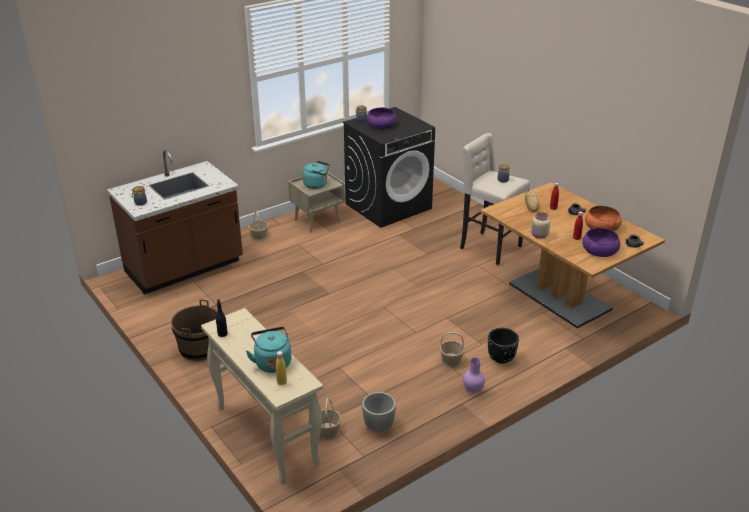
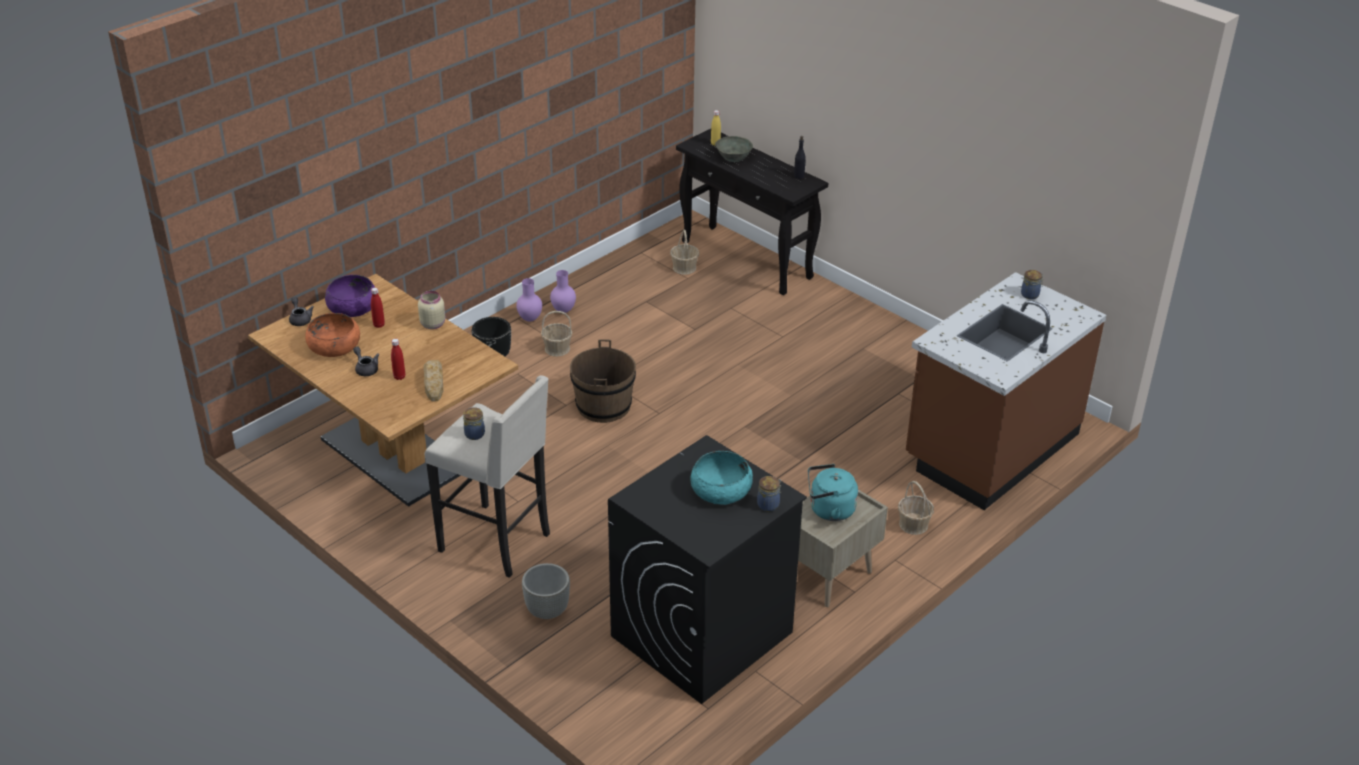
camera: 170 degrees right, 5 degrees up
(200, 348) = (877, 334): brown bucket -> brown bucket (603, 406)
(265, 434) = (747, 260): beige console table -> black console table
(272, 362) = (733, 158): turquoise kettle -> grey bowl
(379, 426) = (632, 277): grey planter -> grey planter (547, 611)
(381, 125) = (721, 490): purple bowl -> turquoise bowl
(444, 396) = (563, 310): none -> purple vase

